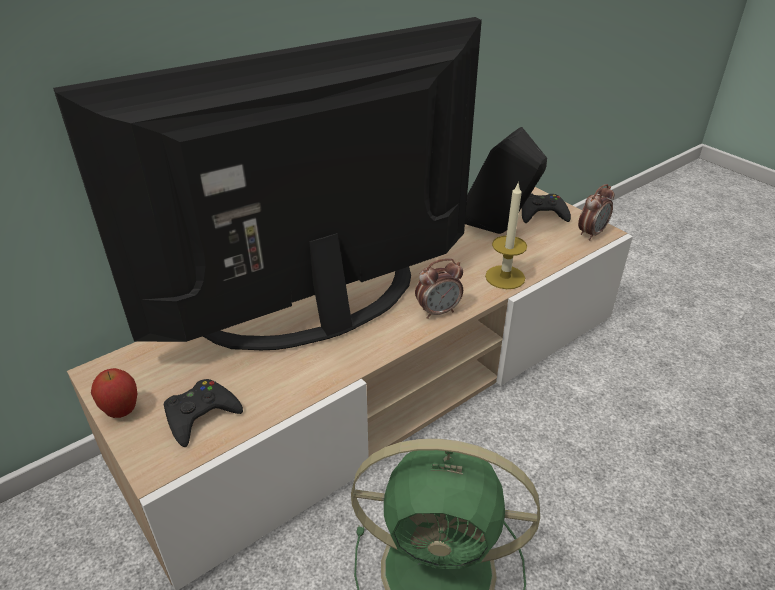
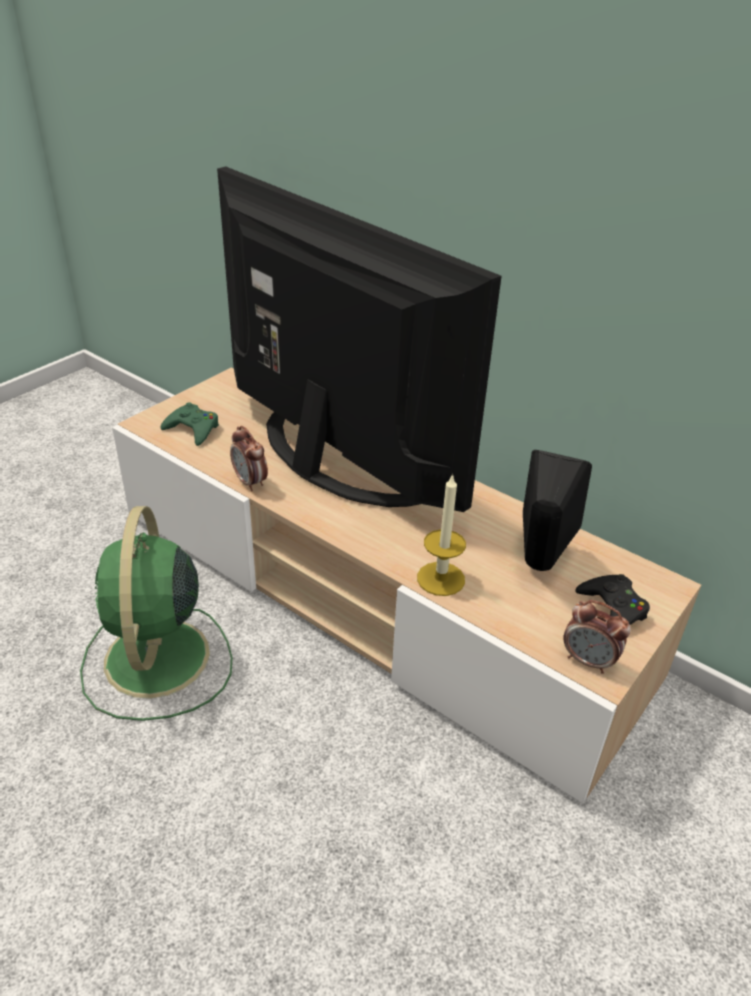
camera: 75 degrees right, 0 degrees up
(122, 411) = (193, 397): apple -> none
(201, 415) = (193, 429): black game controller -> green game controller
(438, 311) = (357, 533): alarm clock -> alarm clock (250, 482)

